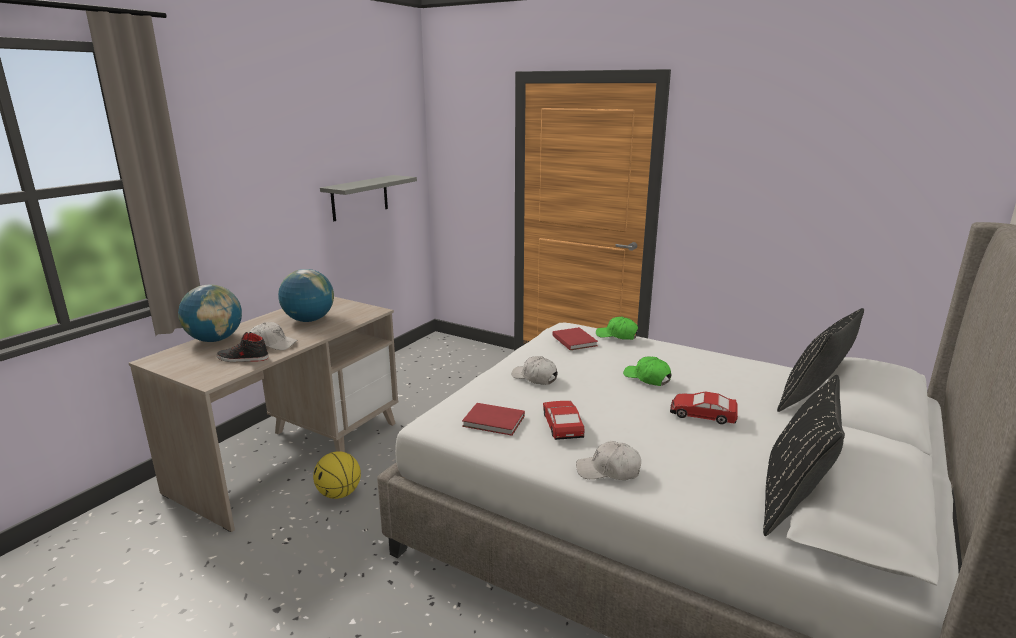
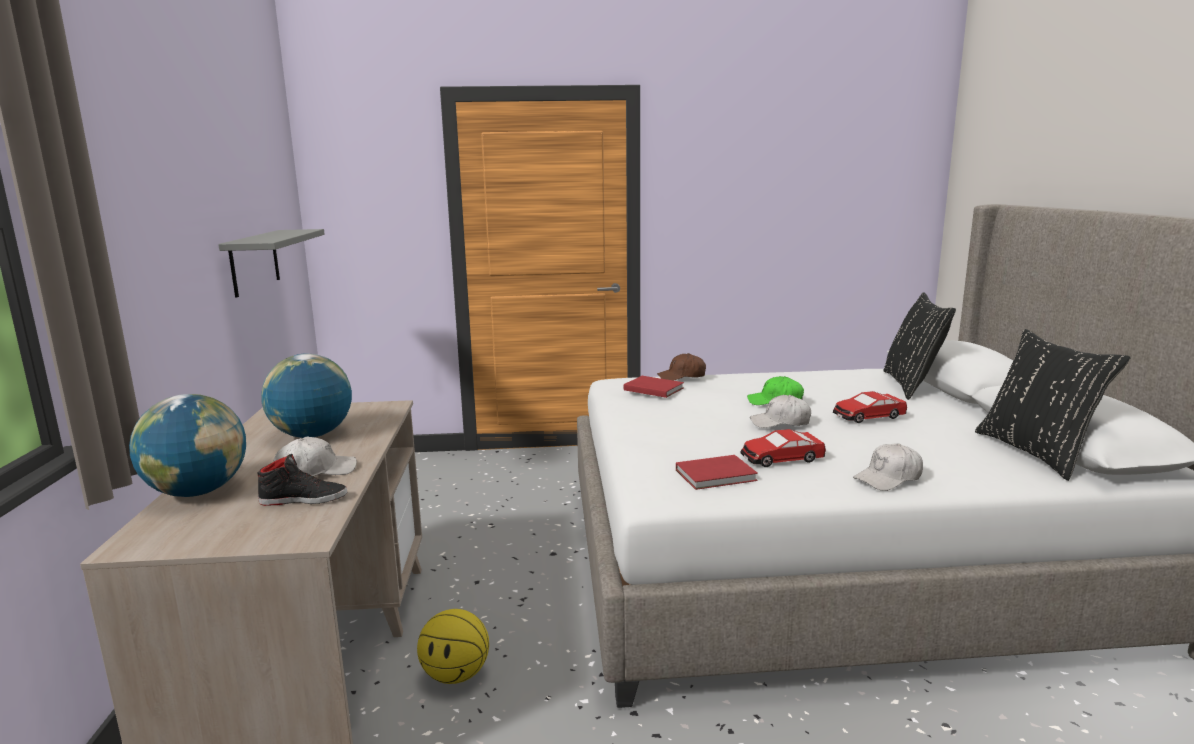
camera: 35 degrees left, 5 degrees down
(242, 358) = (304, 499): black shoe -> black shoe turned 150 degrees counterclockwise
(534, 378) = (676, 429): white cap -> white cap (780, 422)
(562, 425) = (781, 458): toy car -> toy car turned 60 degrees counterclockwise
(617, 335) = (682, 376): green cap -> brown cap

